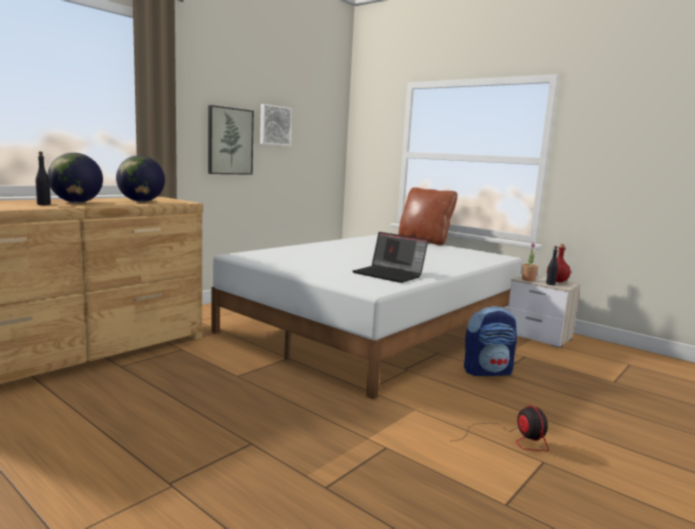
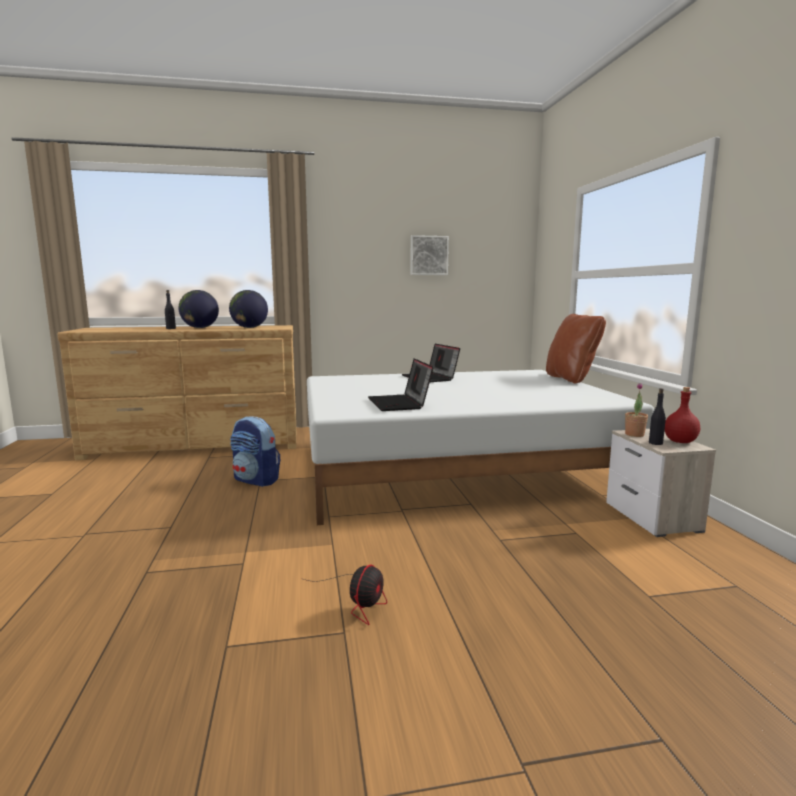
camera: 40 degrees right, 0 degrees up
(230, 141) = (374, 274): picture -> none
(331, 248) = (431, 378): none -> laptop
(487, 371) = (487, 534): backpack -> backpack (256, 480)

